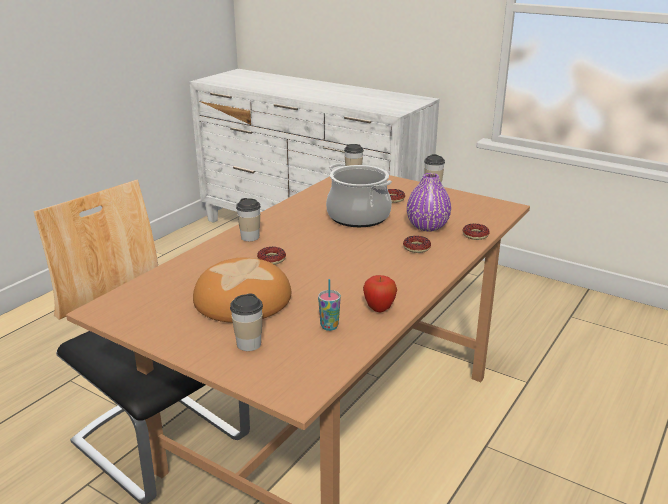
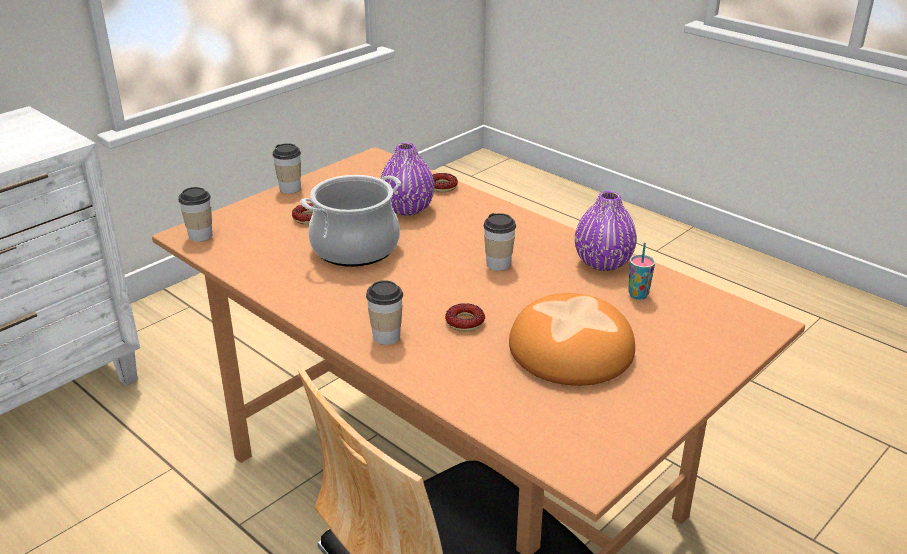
camera: 80 degrees left, 5 degrees up
(249, 344) = (675, 348): cup -> cup (498, 264)
(379, 309) = (603, 263): apple -> purple vase
(416, 248) = (463, 223): donut -> none

